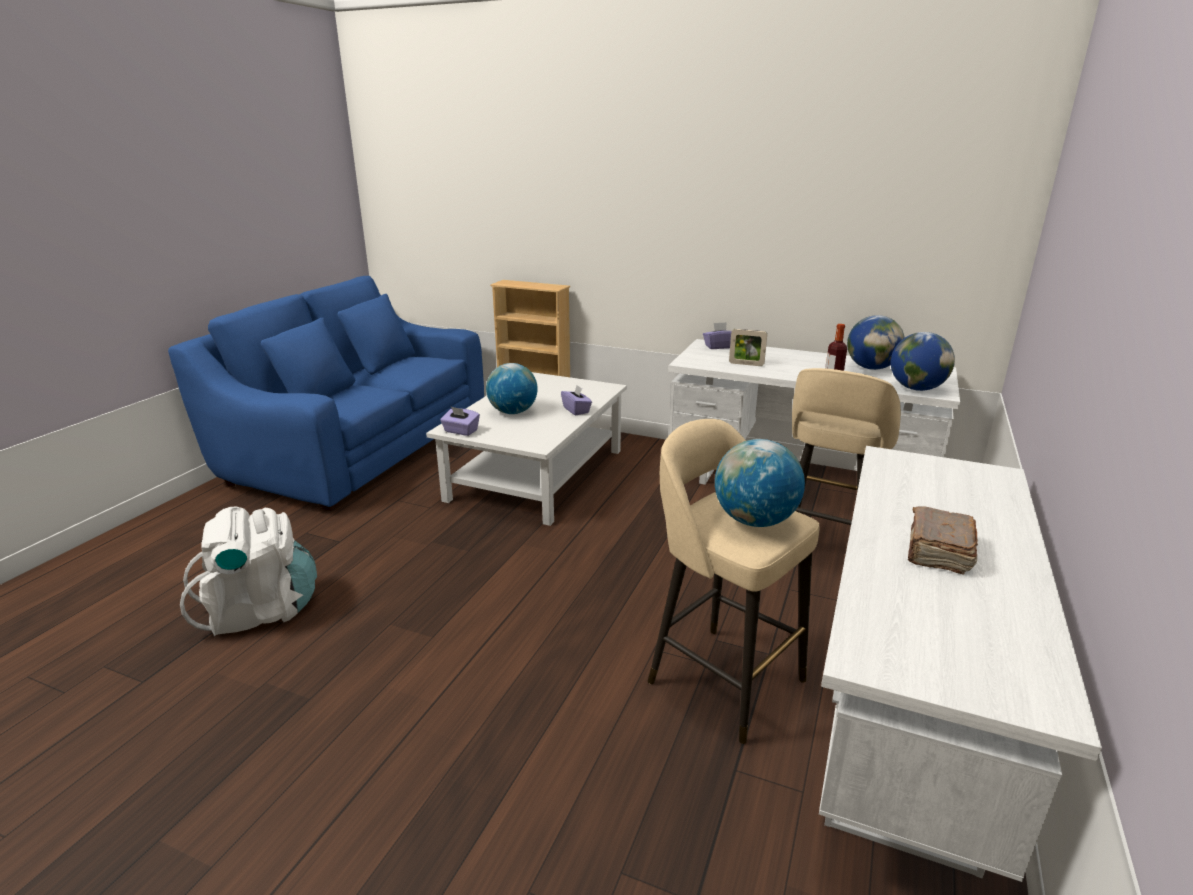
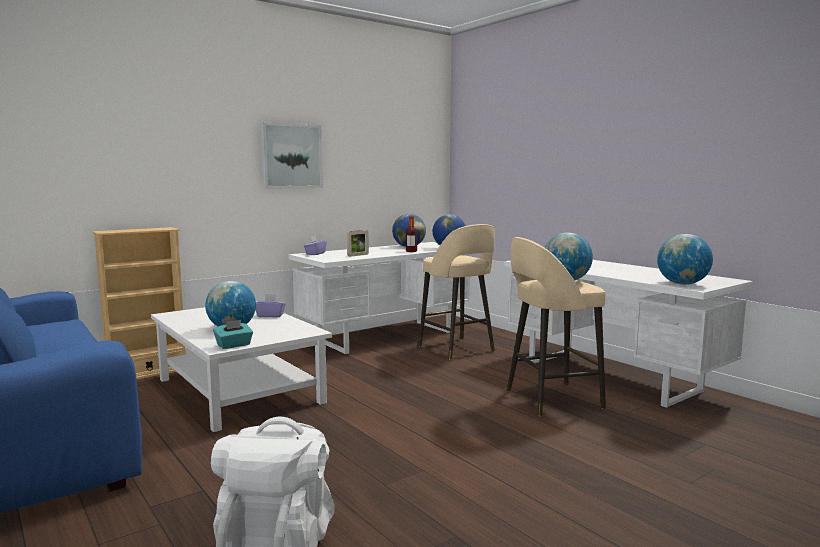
camera: 60 degrees left, 15 degrees down
(460, 431) = (234, 345): purple tissue box -> turquoise tissue box
(718, 210) = (291, 156): none -> picture
(885, 639) = (682, 284): none -> globe
(937, 552) = (619, 270): brown book -> none

